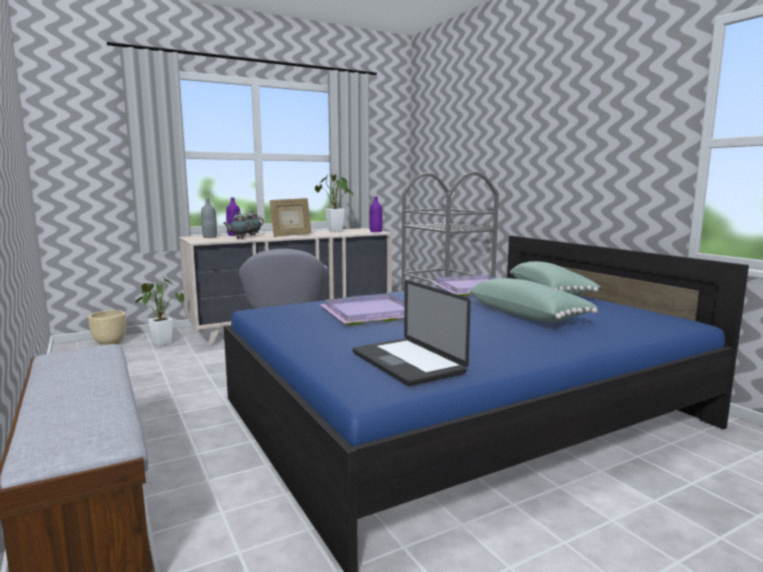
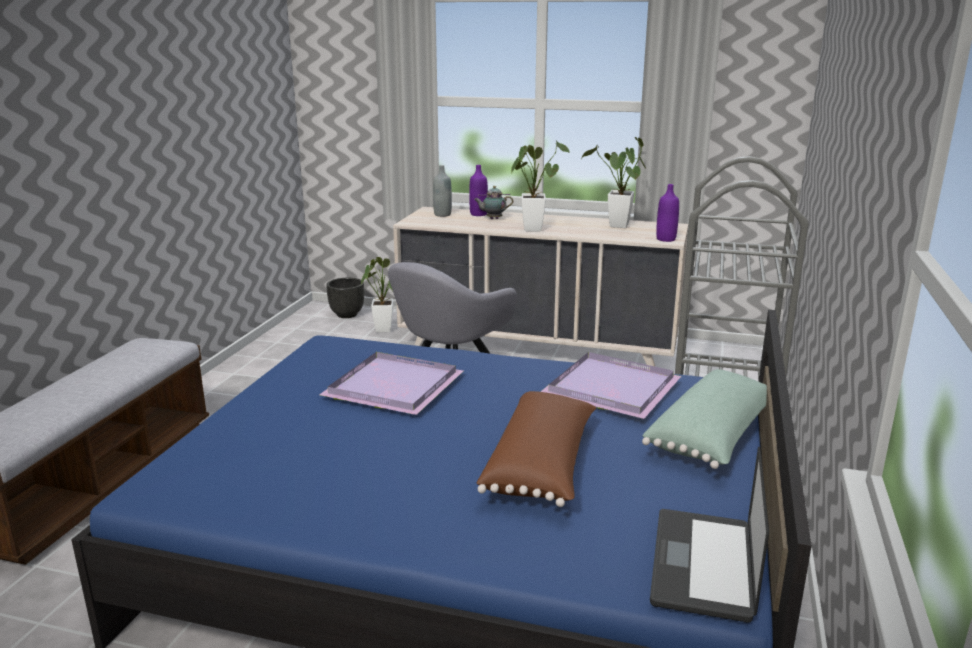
camera: 45 degrees right, 10 degrees up
(110, 343) = (347, 315): beige planter -> black planter
(239, 238) = (460, 224): teapot -> none
(291, 235) = (533, 228): picture frame -> potted plant
(407, 363) = (241, 474): laptop -> laptop (703, 565)
(527, 315) = (542, 466): green pillow -> brown pillow

